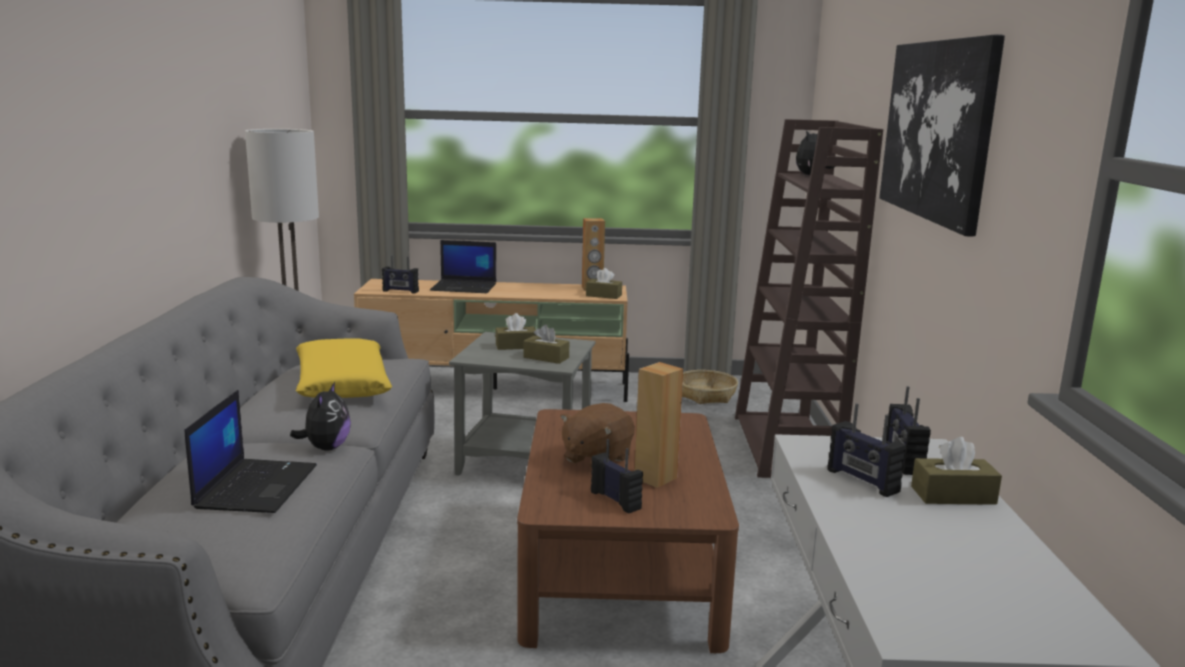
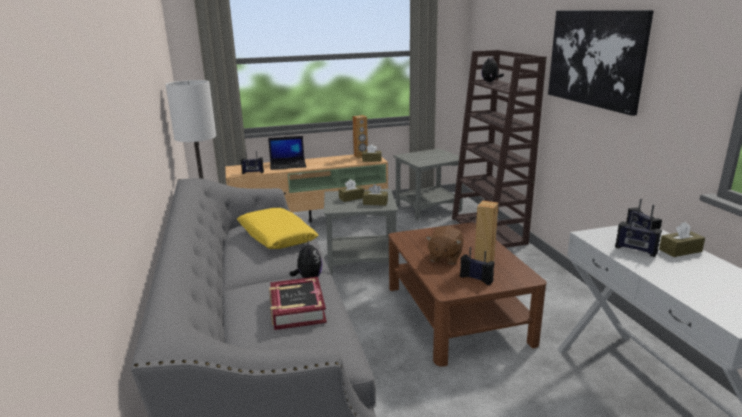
camera: 15 degrees left, 5 degrees up
(256, 486) = (297, 309): laptop -> book
(706, 395) = (427, 208): basket -> grey side table

